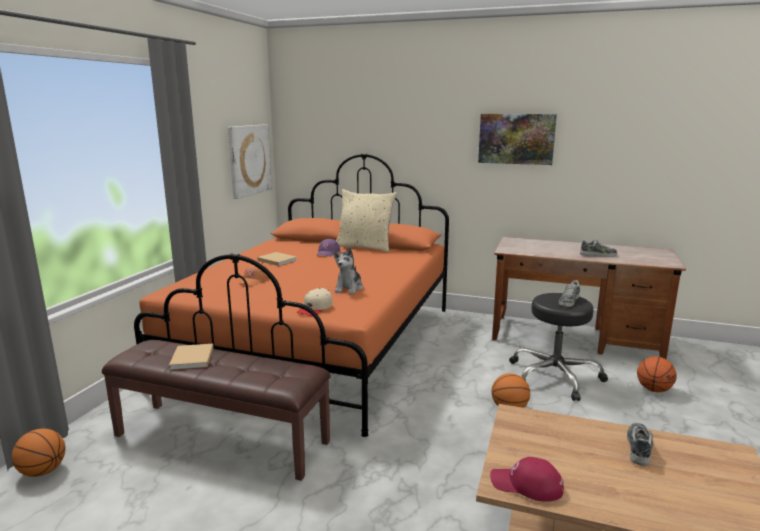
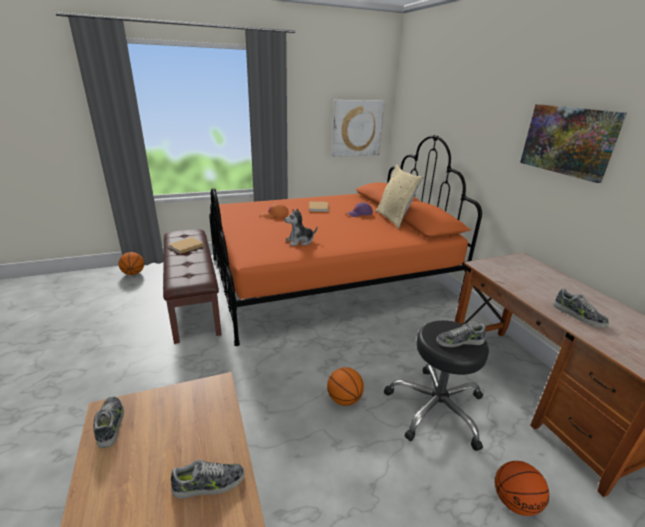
camera: 50 degrees right, 10 degrees up
(315, 308) = (249, 244): beige cap -> none
(526, 485) = (111, 424): red cap -> shoe

